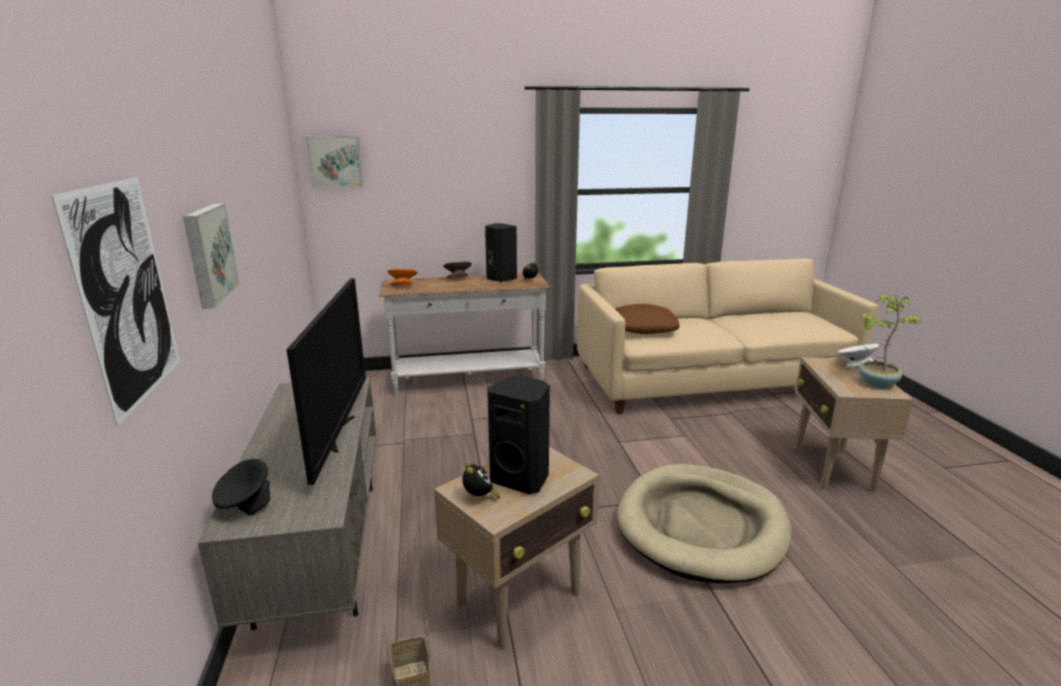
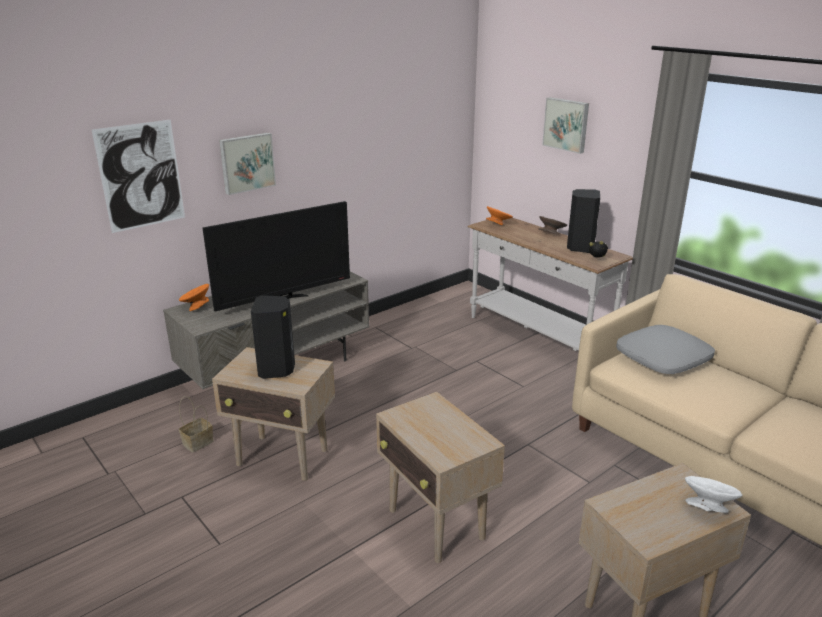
camera: 60 degrees right, 5 degrees up
(246, 506) = (196, 307): black bowl -> orange bowl
(335, 161) = (498, 100): picture -> picture (566, 124)
(480, 498) = (245, 363): alarm clock -> none
(644, 328) = (663, 359): brown pillow -> grey pillow
(701, 526) = (436, 525): beige dog bed -> beige side table
(876, 383) = (666, 527): potted plant -> none

